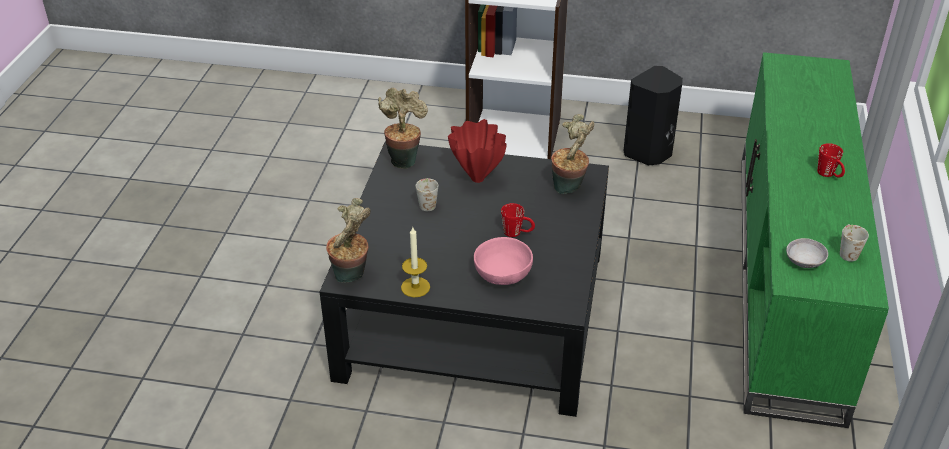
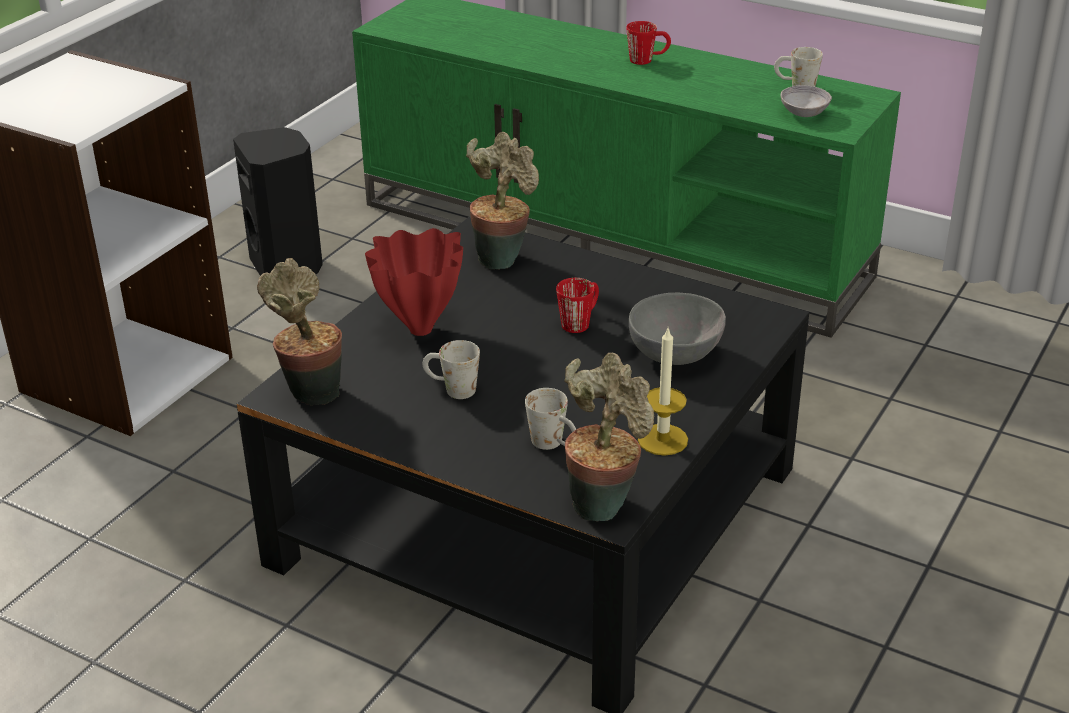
camera: 70 degrees left, 5 degrees down
(394, 249) = (554, 444): none -> white mug
(502, 277) = (677, 355): pink bowl -> grey bowl

